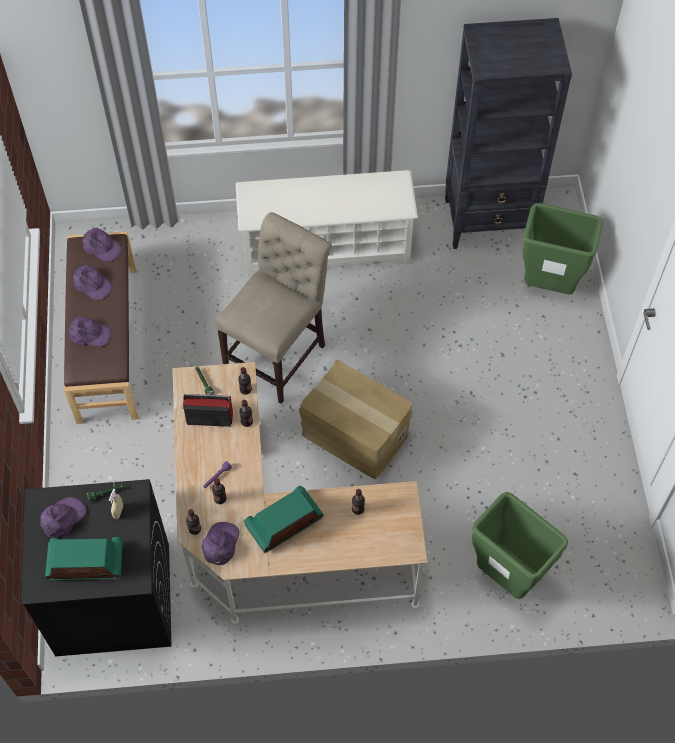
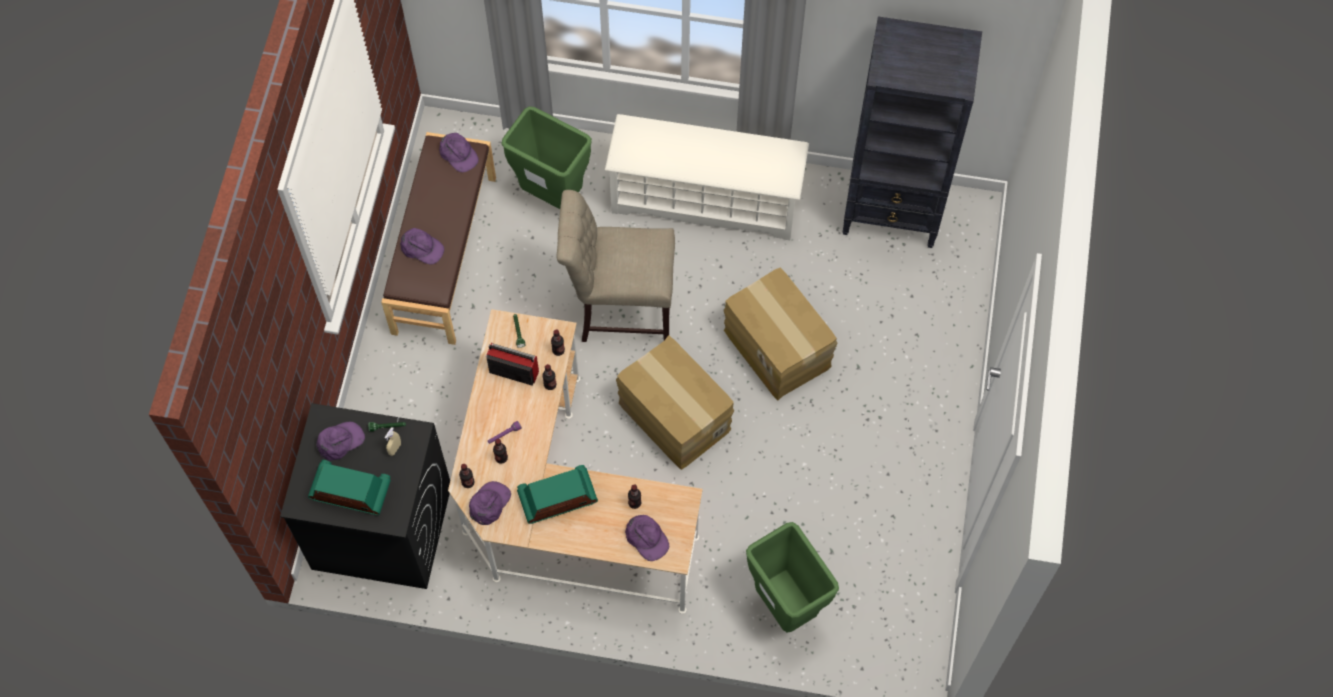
camera: 15 degrees right, 5 degrees up
(92, 285) = (438, 194): purple cap -> purple cap (646, 538)
(279, 354) = (620, 309): beige chair -> beige chair turned 135 degrees counterclockwise
(428, 354) = (778, 347): none -> cardboard box
(549, 286) = (935, 302): green trash can -> green trash can (553, 196)

